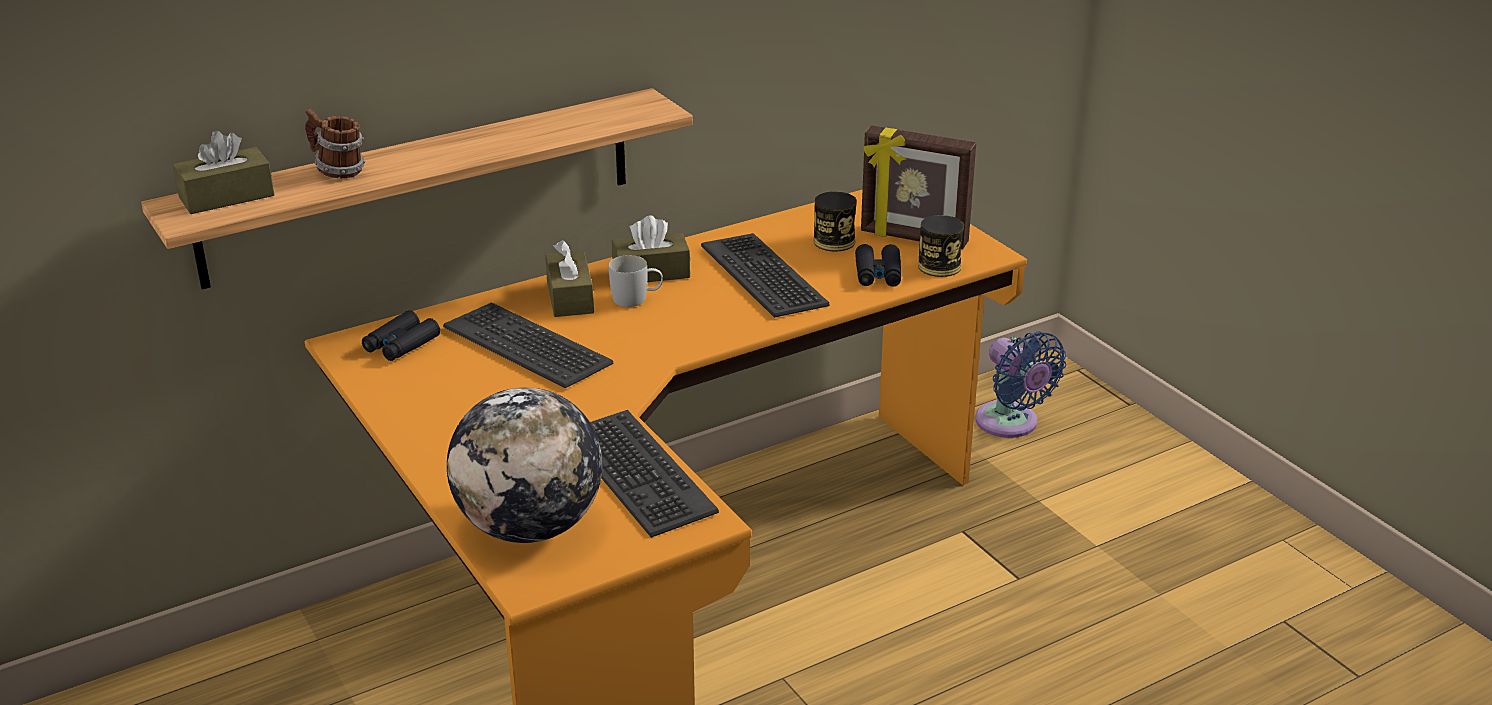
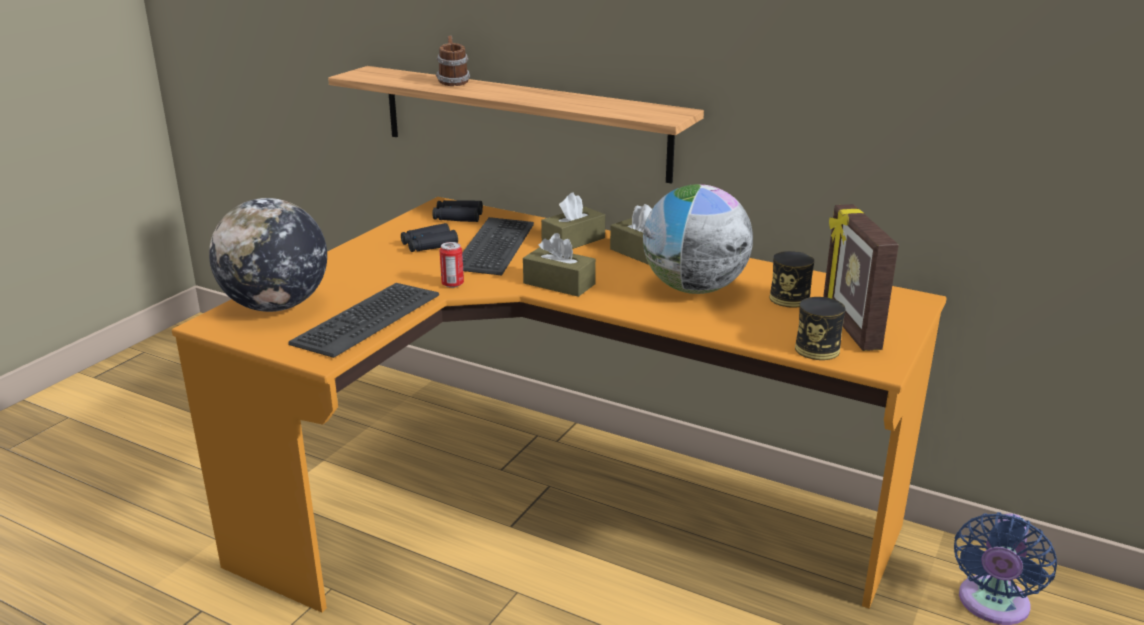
camera: 60 degrees right, 5 degrees down
(226, 196) = (390, 74): brown tissue box -> brown tissue box (559, 284)
(602, 398) = (452, 284): none -> can
(636, 299) = (598, 259): white mug -> none
(764, 275) = (694, 288): keyboard -> globe
(878, 274) = (763, 328): black binoculars -> black binoculars (429, 245)

